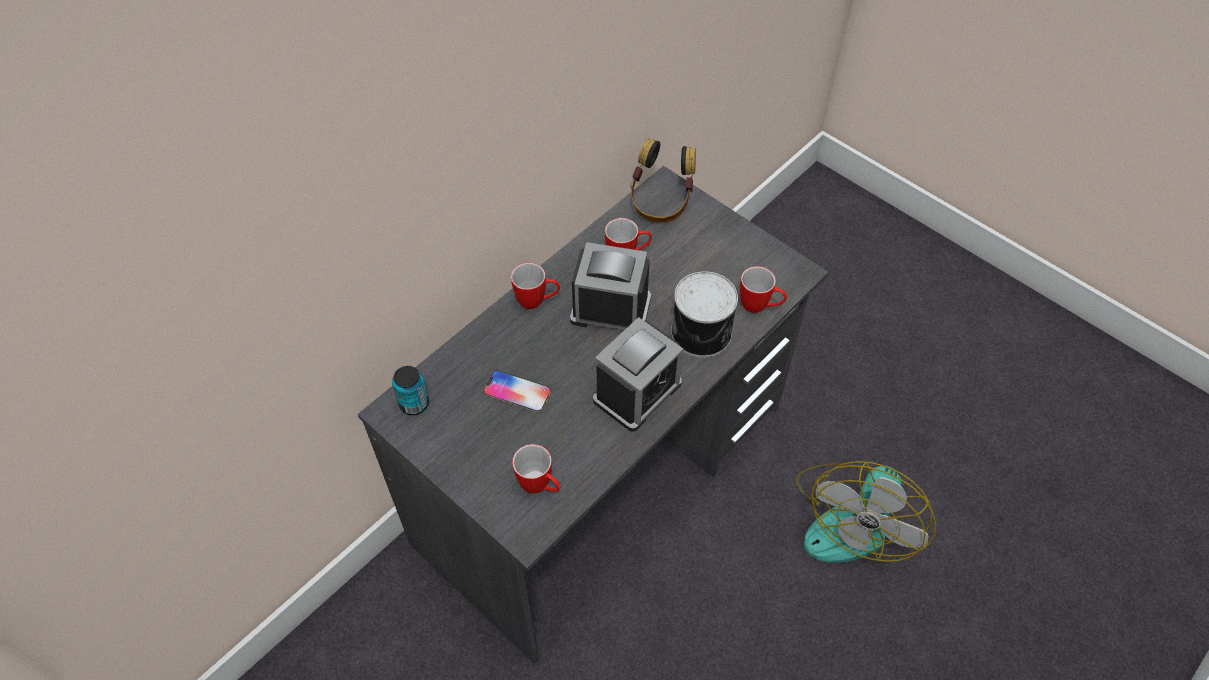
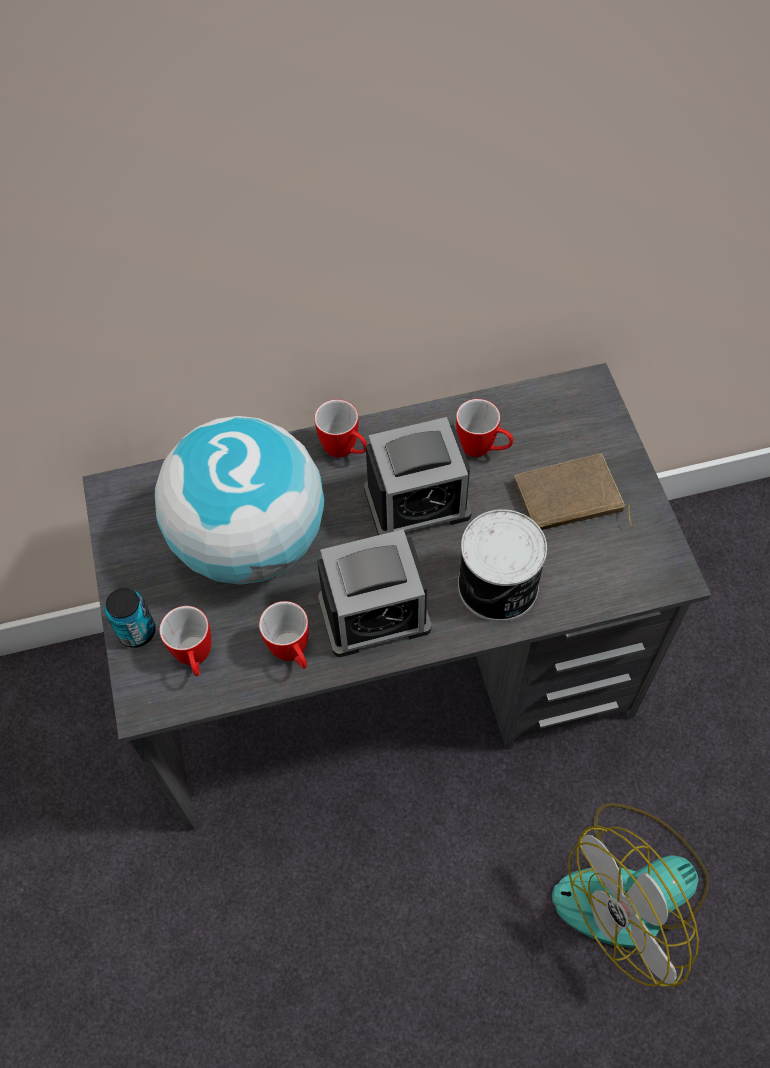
camera: 35 degrees right, 5 degrees up
(414, 404) = (141, 496): can -> can (137, 631)
(517, 392) = (250, 541): phone -> globe
(610, 309) = (417, 502): alarm clock -> alarm clock turned 120 degrees clockwise
(661, 201) = (569, 405): headphones -> none
(704, 259) = (568, 499): none -> brown book
(760, 307) = (591, 592): mug -> mug (293, 654)

